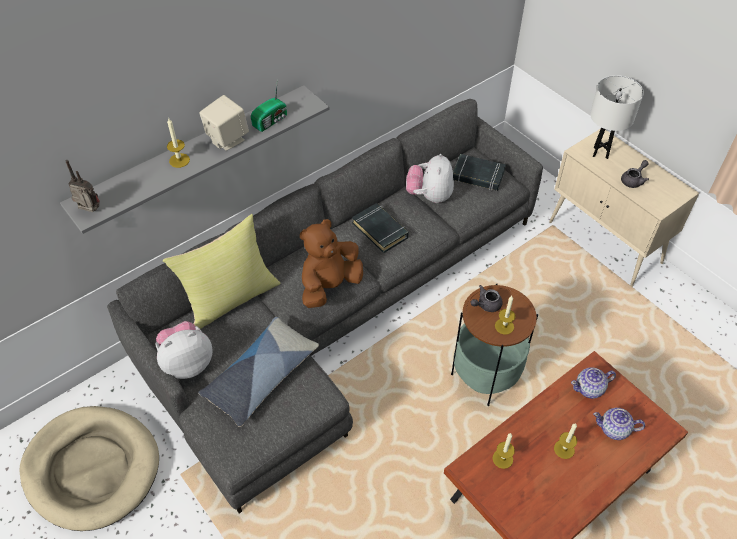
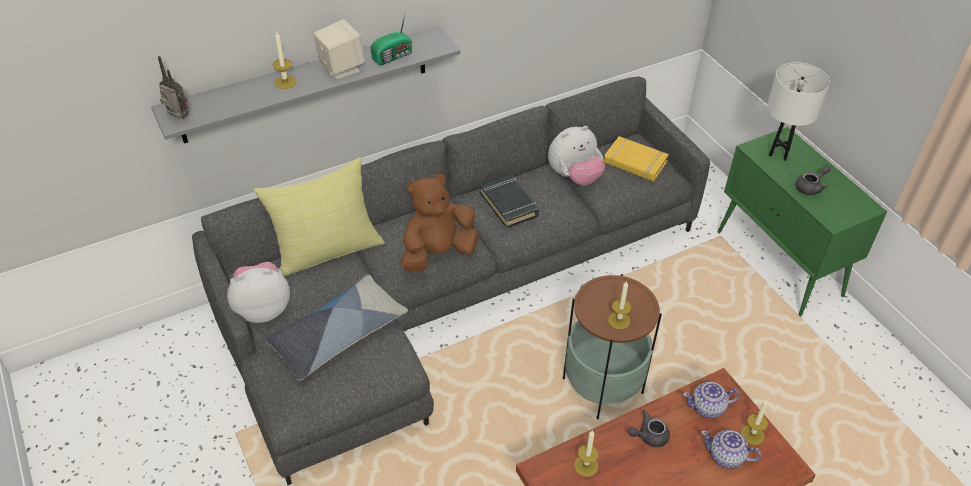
camera: 10 degrees right, 5 degrees down
(92, 468) = (144, 411): beige dog bed -> none
(429, 196) = (574, 176): plush toy -> plush toy turned 135 degrees counterclockwise
(478, 175) = (634, 163): black book -> yellow book
(486, 305) = (603, 294): grey teapot -> grey teapot (648, 436)
(564, 449) = (660, 468): candle -> candle (752, 434)
(605, 243) = (779, 264): beige cabinet -> green cabinet

